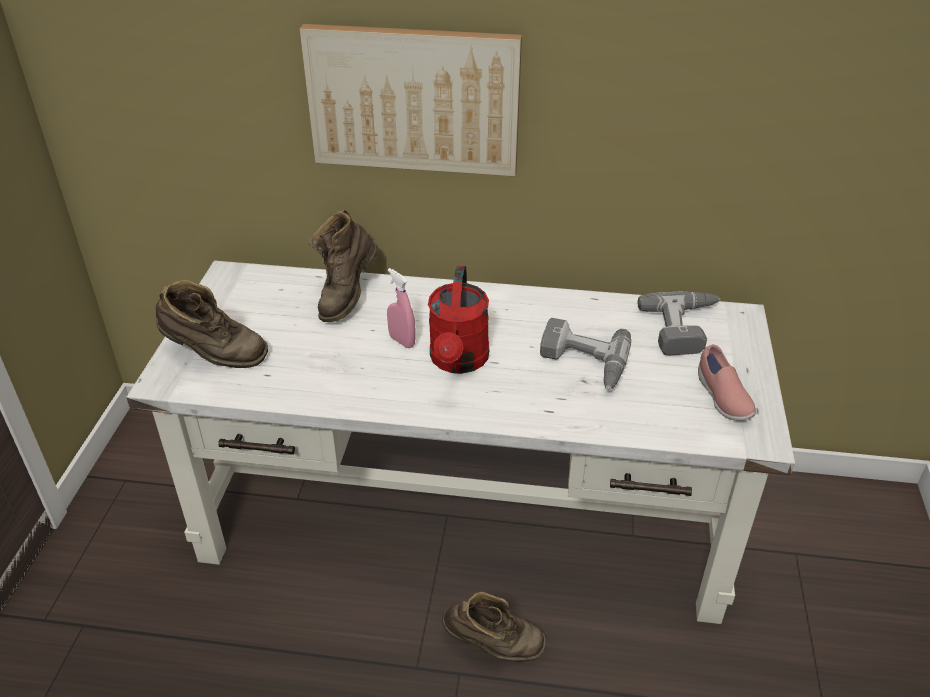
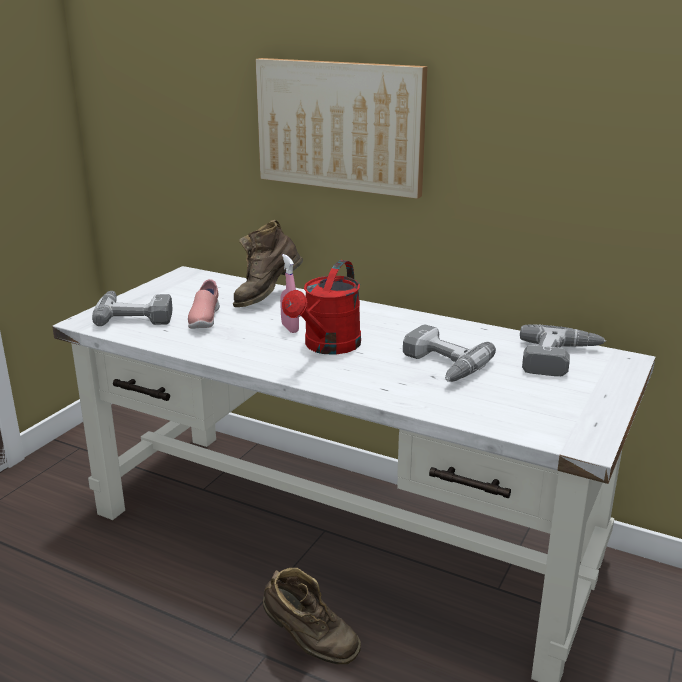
camera: 20 degrees right, 15 degrees down
(214, 356) = (135, 314): brown boot -> power drill
(722, 398) = (563, 409): pink shoe -> pink shoe (204, 320)

